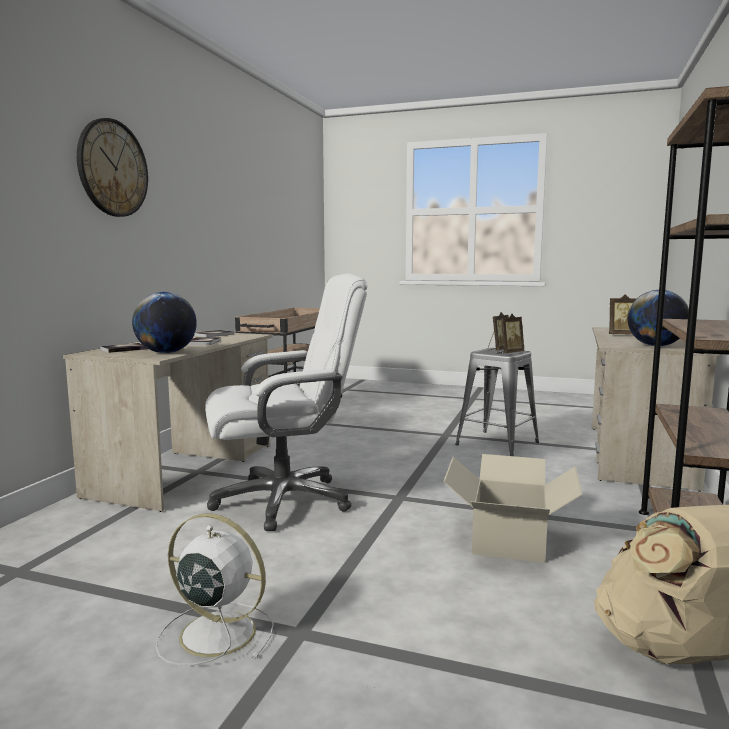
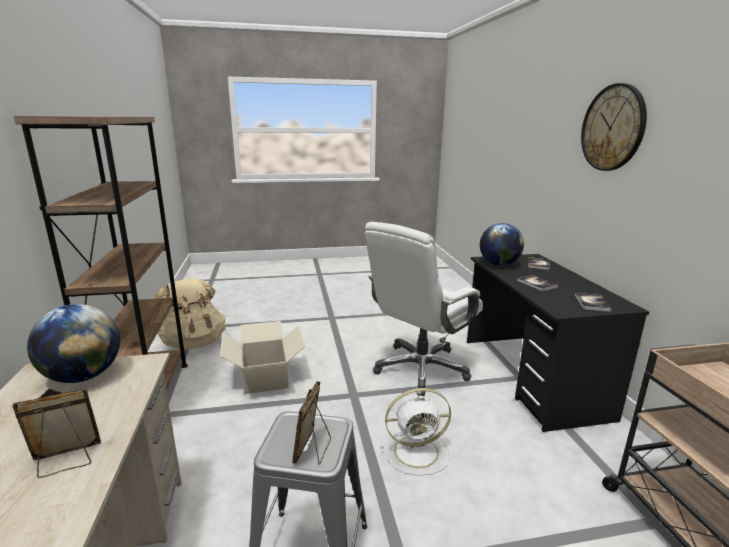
camera: 150 degrees right, 10 degrees up
(186, 469) = (531, 377): beige desk -> black desk
(215, 633) = (358, 311): white fan -> white fan (418, 451)
(509, 353) = (289, 430): picture frame -> none

